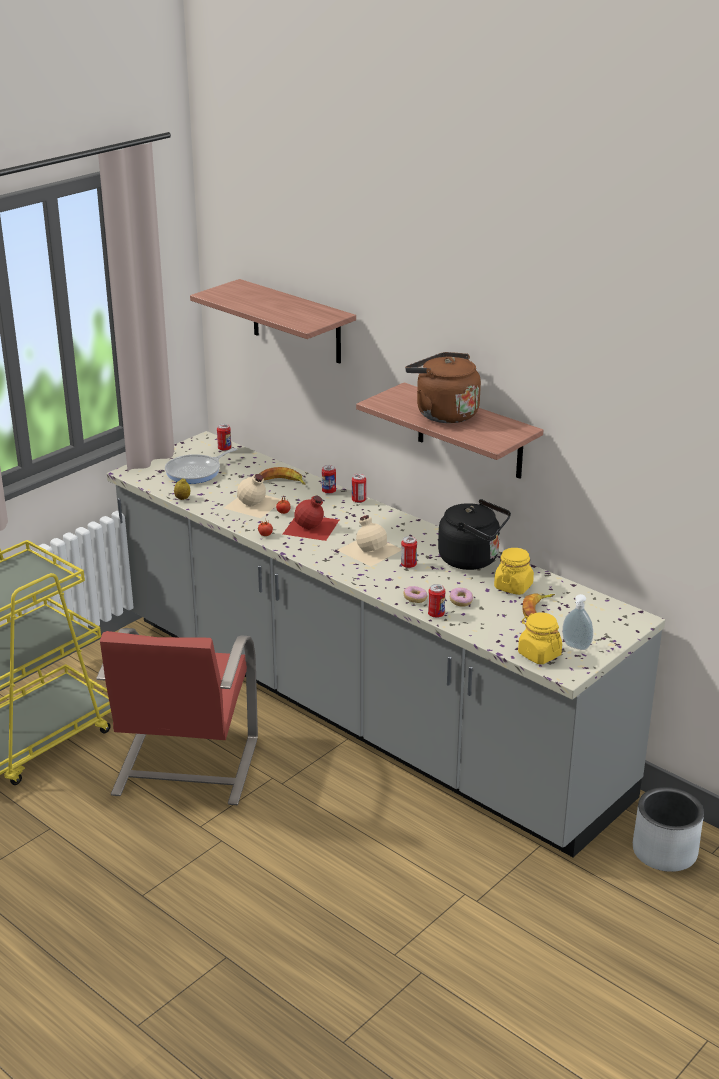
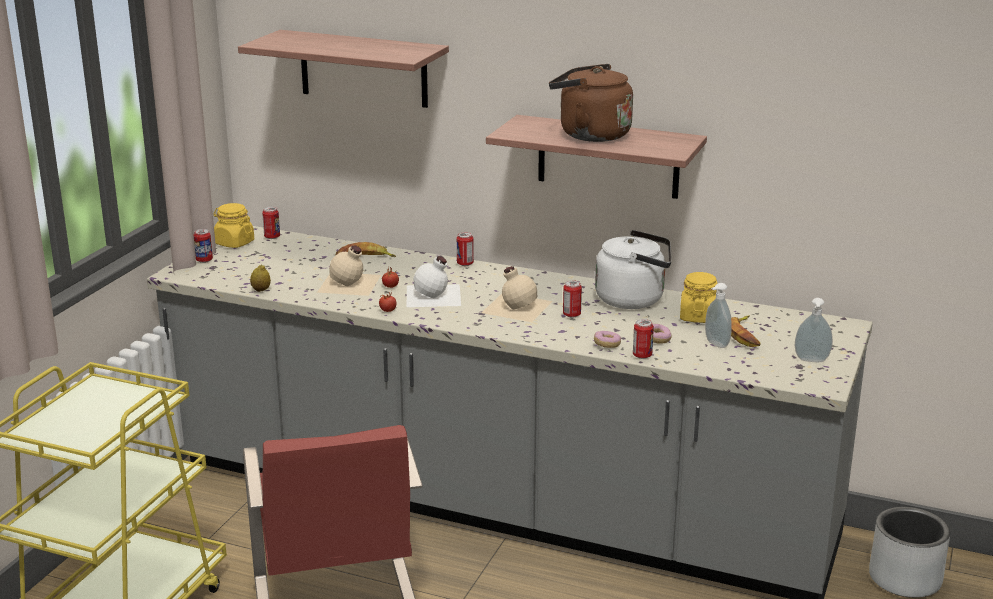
camera: 20 degrees left, 5 degrees down
(196, 472) = (256, 263): frying pan -> none
(311, 527) = (434, 295): red bottle -> white bottle
(329, 491) = (424, 260): can -> can (204, 260)
(472, 559) = (634, 299): black kettle -> white kettle
(506, 615) = (715, 344): none -> soap dispenser
(539, 654) = (782, 374): yellow jar -> yellow jar (234, 243)

